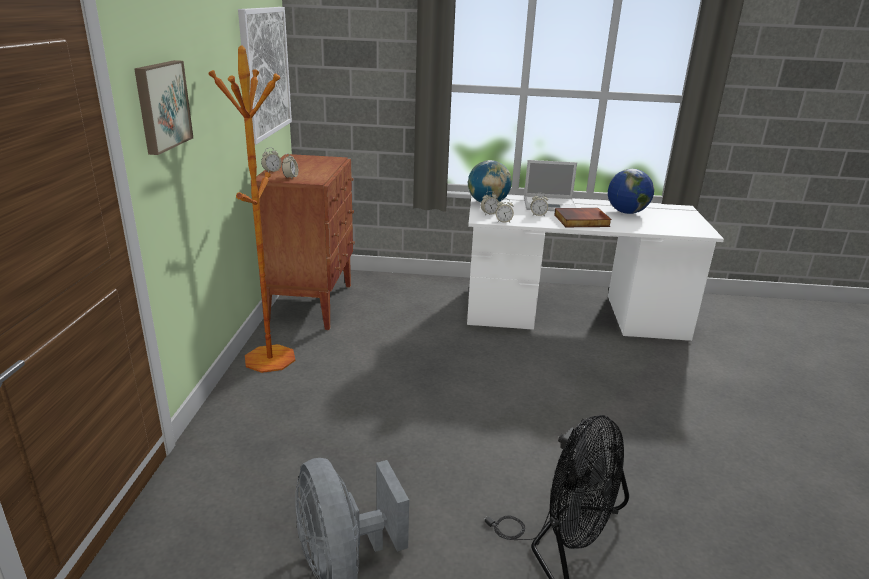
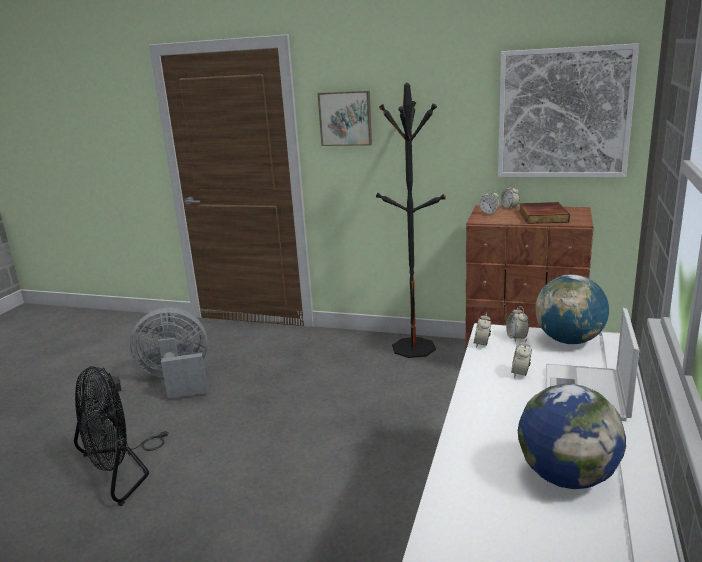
camera: 105 degrees right, 5 degrees down
(270, 358) = (414, 347): orange clothes rack -> black clothes rack
(581, 221) = (495, 408): book -> book (541, 216)

